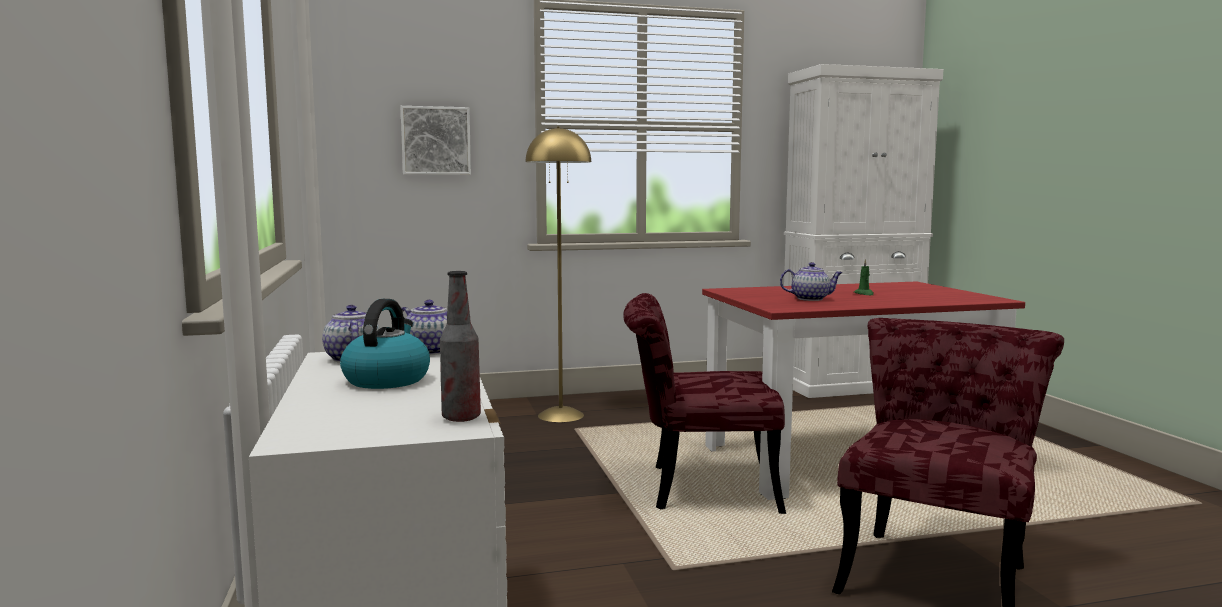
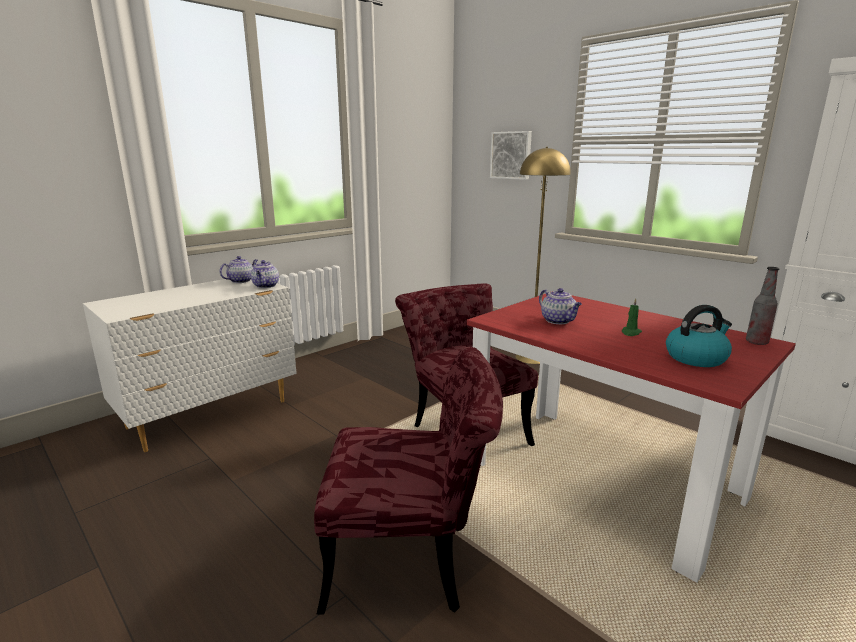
camera: 60 degrees right, 10 degrees up
(387, 380) = (201, 292): kettle -> kettle (696, 358)
(461, 418) = (135, 313): bottle -> bottle (756, 342)

